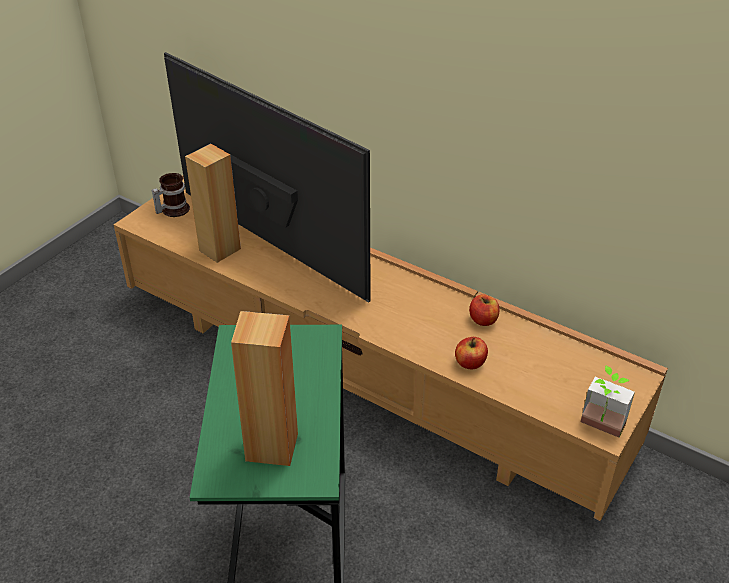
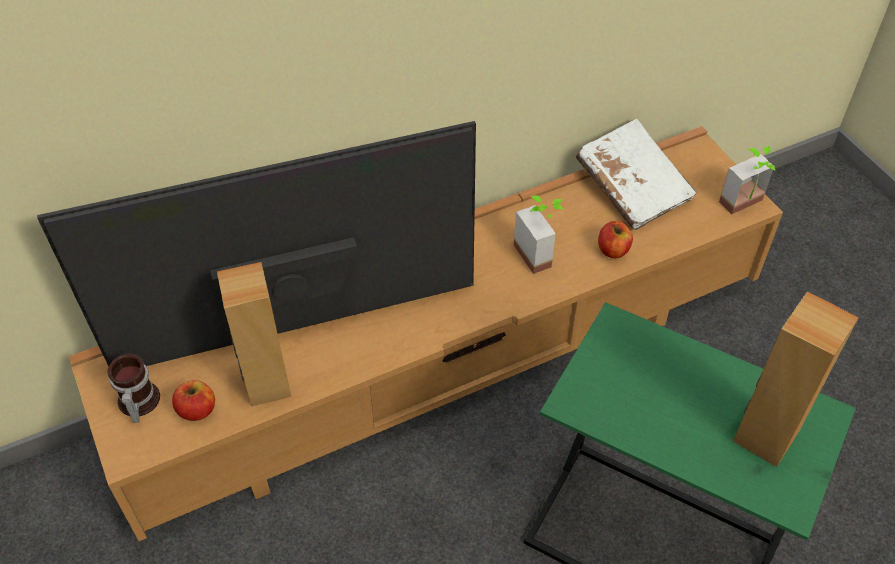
camera: 60 degrees left, 10 degrees up
(431, 325) = (540, 253): none -> potted plant
(483, 320) = (559, 211): apple -> apple (197, 410)
(550, 351) = (632, 187): none -> white book

